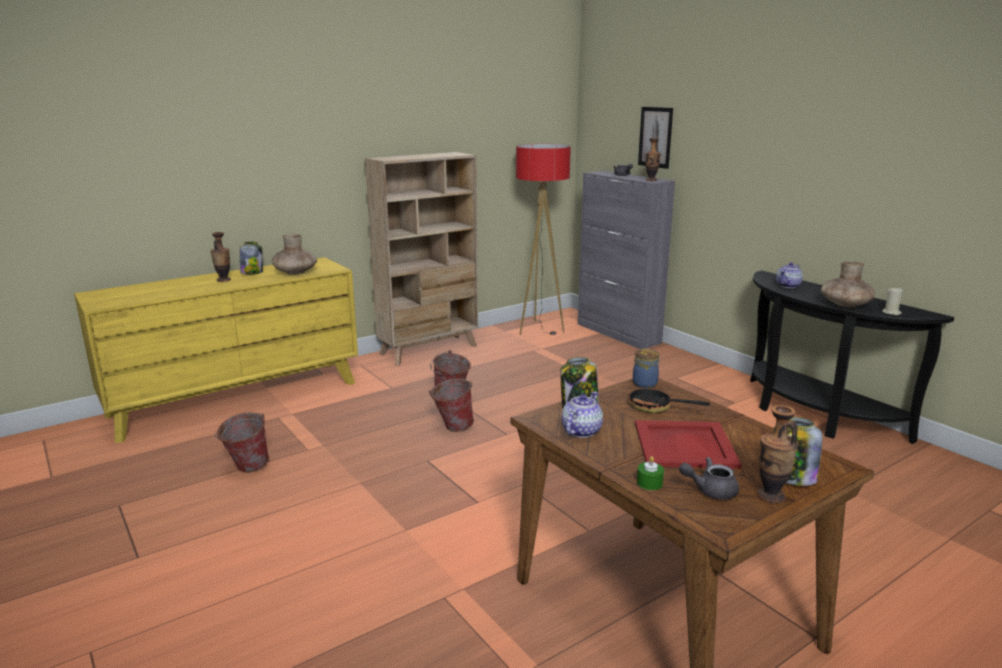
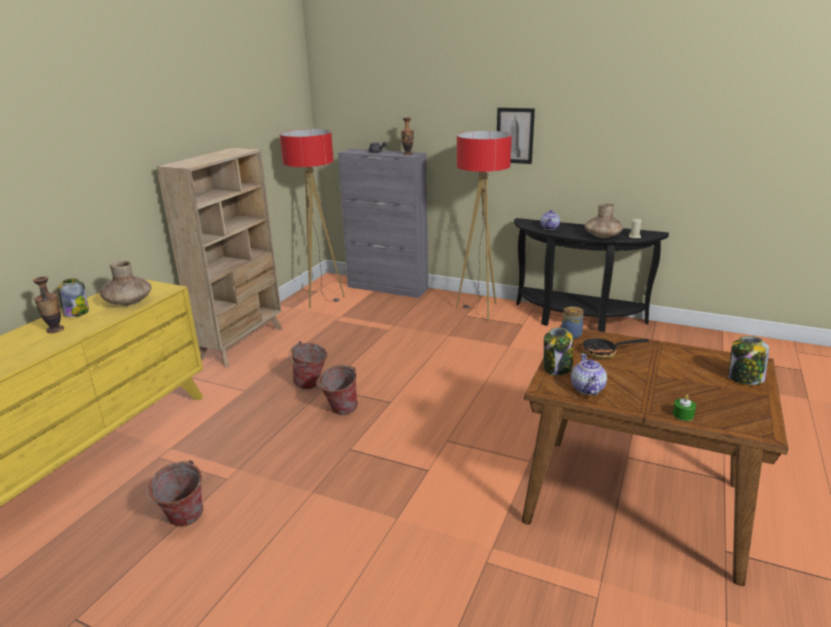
camera: 30 degrees left, 5 degrees up
(655, 137) = (400, 116): picture -> picture (514, 135)
(683, 444) = (660, 376): red tray -> none
(697, 377) = (479, 311): none -> floor lamp
(710, 490) = (720, 406): grey teapot -> none
(771, 496) = (754, 397): vase -> none

